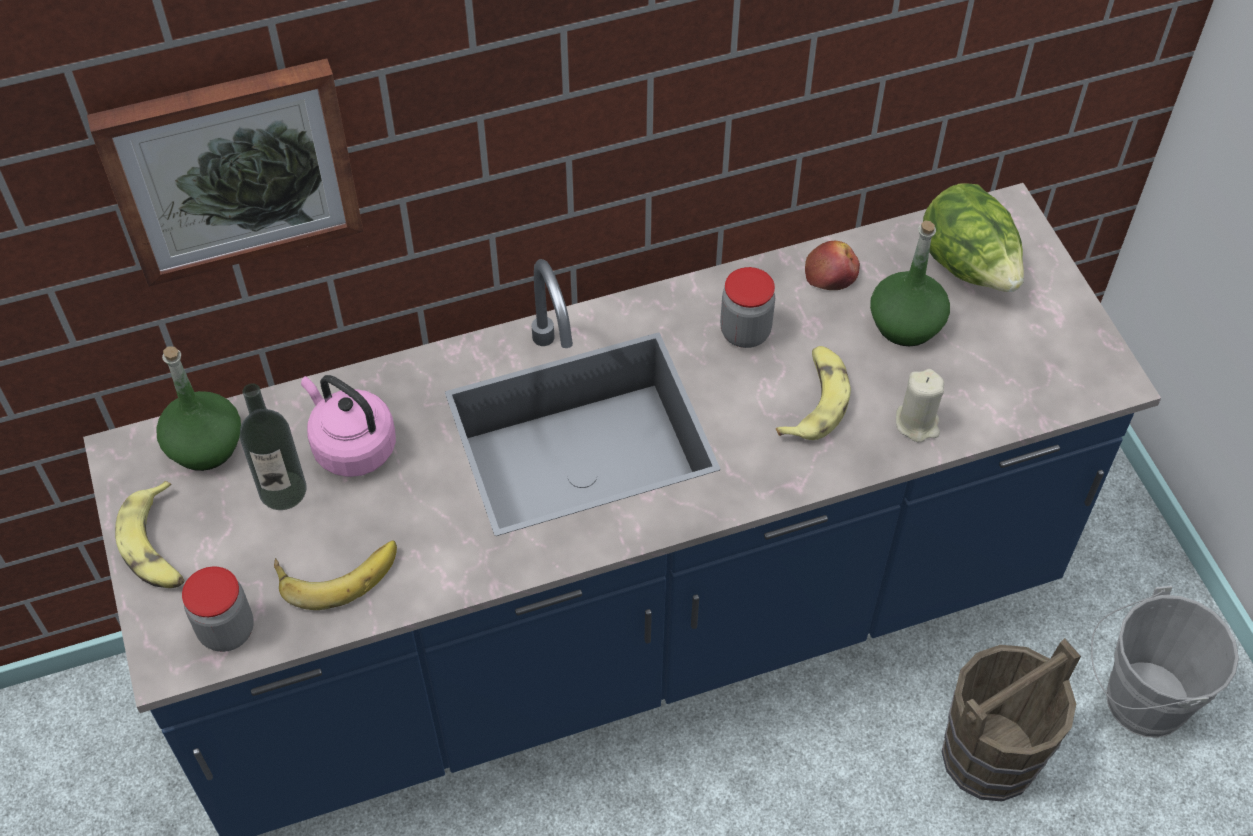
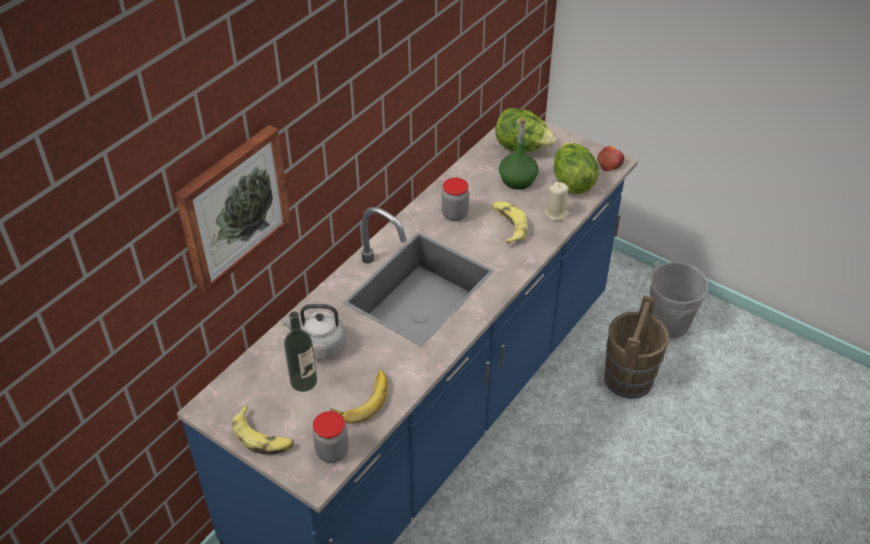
camera: 35 degrees left, 10 degrees down
(205, 445) = (246, 383): green bottle -> none
(351, 445) = (319, 346): pink kettle -> grey kettle
(831, 273) = (470, 175): apple -> apple (609, 163)
(998, 378) = (572, 182): none -> lettuce

